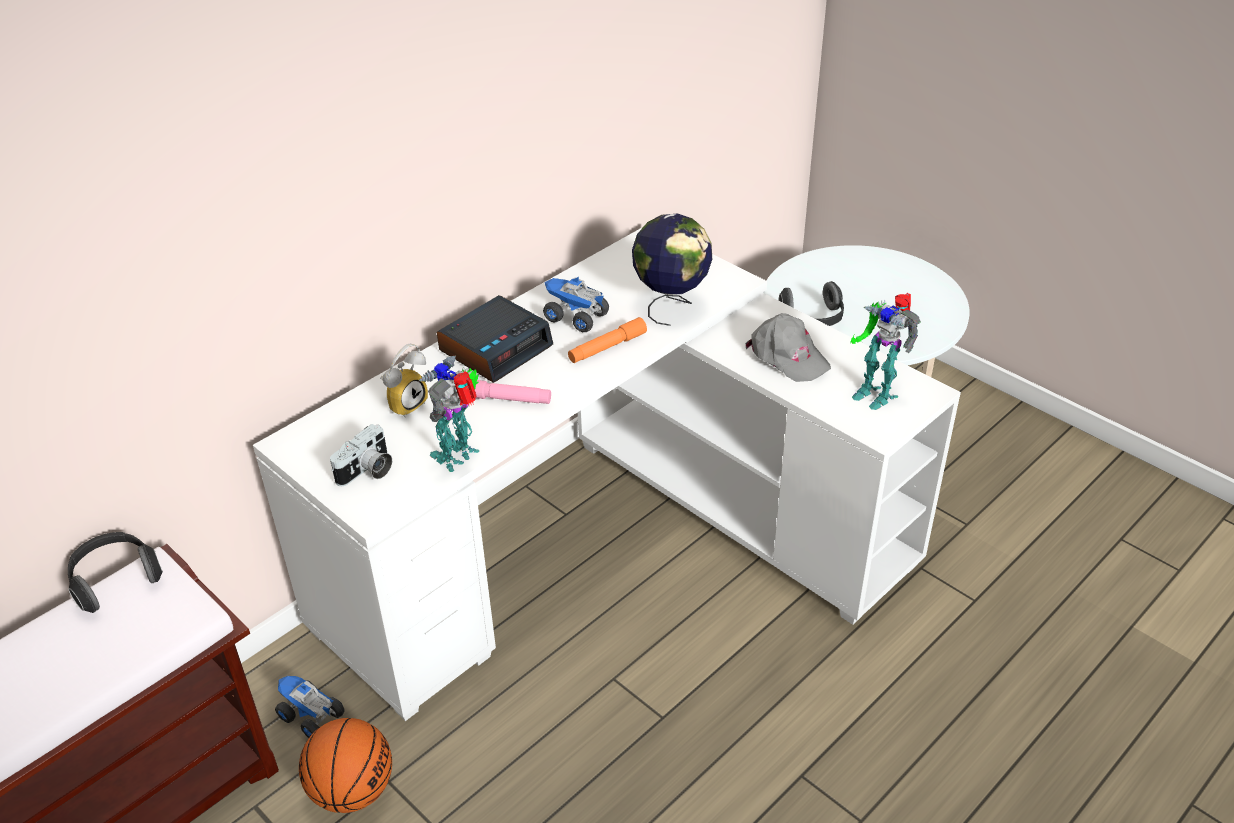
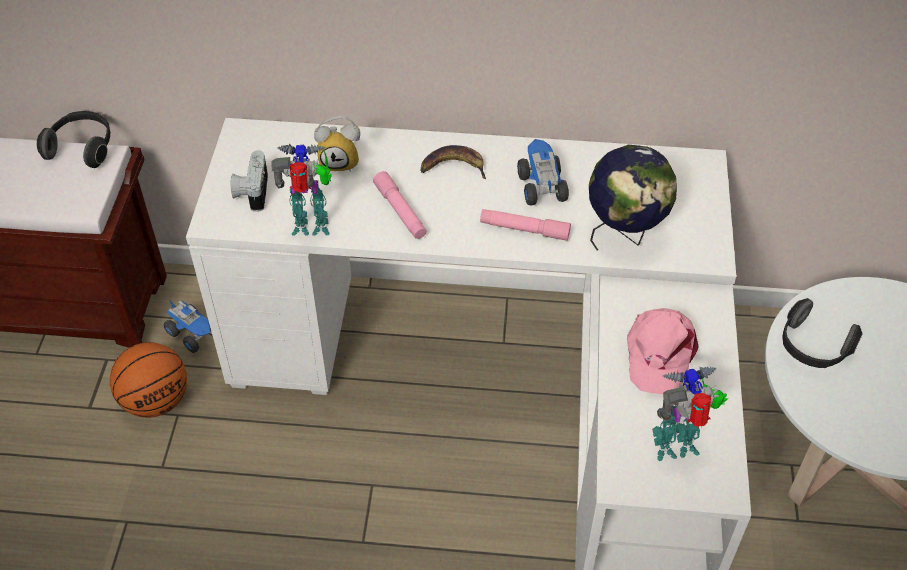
camera: 50 degrees right, 10 degrees up
(310, 716) = (194, 334): toy truck -> toy truck turned 135 degrees clockwise
(367, 471) = (251, 191): camera -> camera turned 90 degrees clockwise
(496, 348) = (454, 166): alarm clock -> banana
(607, 347) = (524, 229): orange flashlight -> pink flashlight
(787, 356) = (659, 354): grey cap -> pink cap
(875, 392) = (677, 447): toy robot -> toy robot turned 75 degrees clockwise

